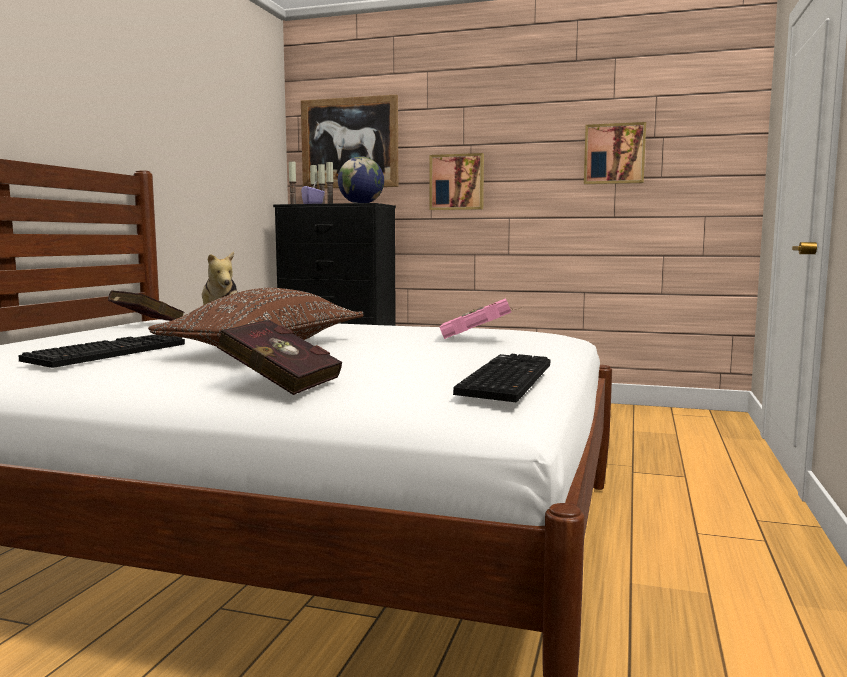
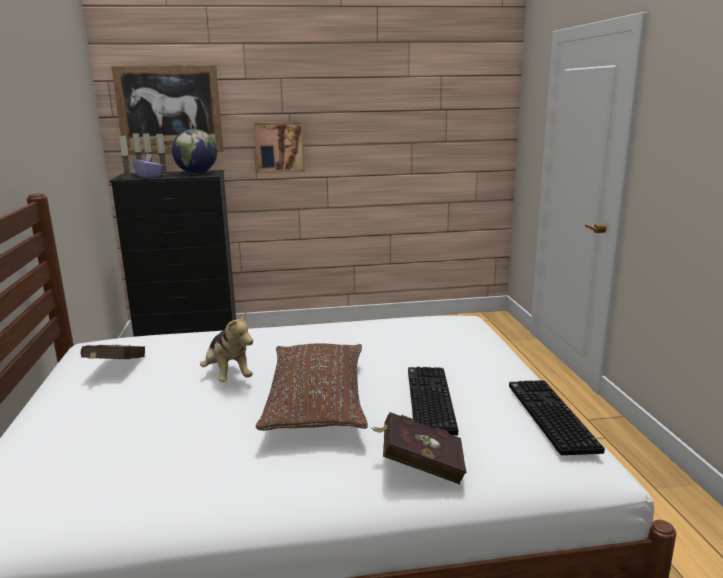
camera: 25 degrees left, 10 degrees up
(108, 352) = (193, 445): keyboard -> keyboard (428, 400)
(479, 339) = (441, 346): pink book -> none
(614, 154) = (411, 123): picture -> none

